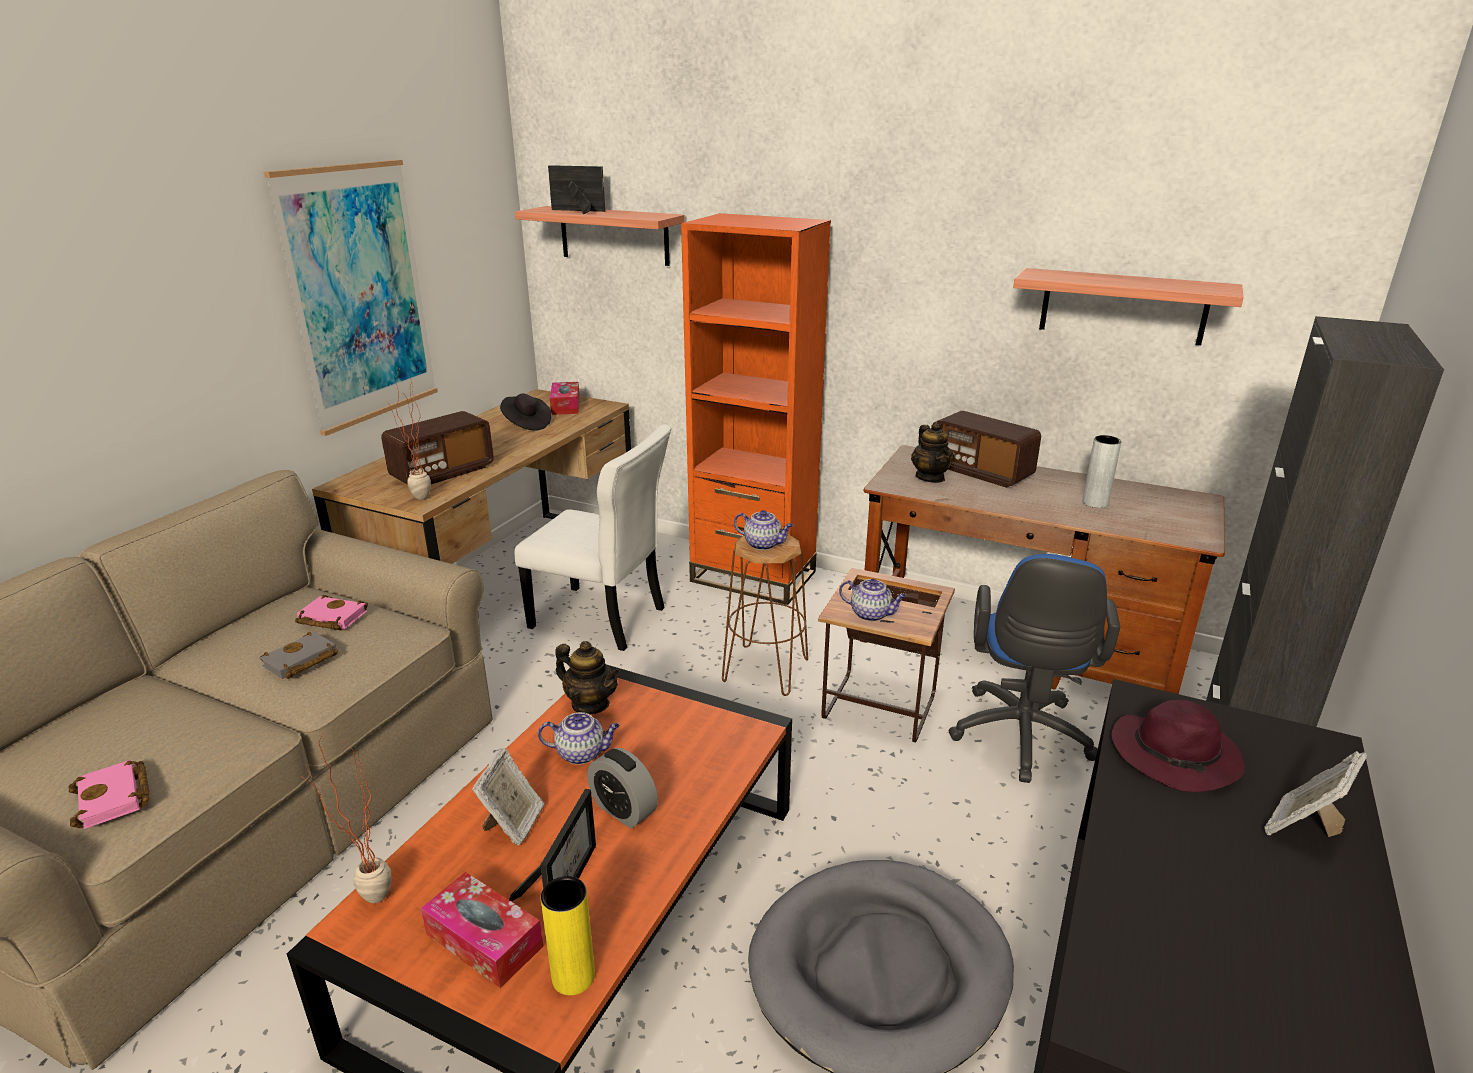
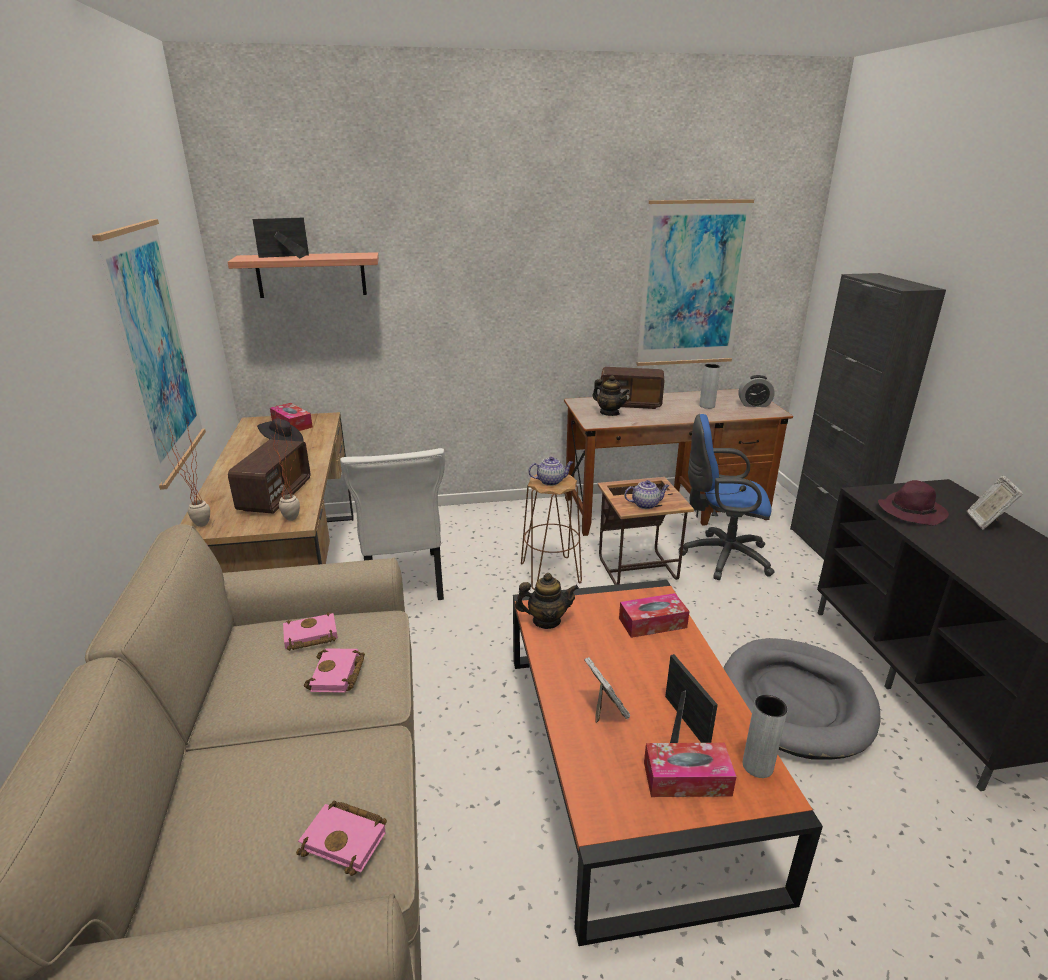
camera: 35 degrees left, 0 degrees up
(300, 662) = (338, 675): grey book -> pink book
(365, 902) = (587, 804): potted plant -> potted plant (197, 527)
(573, 976) = (757, 766): yellow vase -> grey vase
(582, 753) = (584, 650): teapot -> none
(602, 619) = (403, 582): white chair -> white chair turned 90 degrees clockwise
(623, 810) = (654, 669): alarm clock -> alarm clock (754, 405)
(698, 759) = (652, 623): none -> tissue box
(753, 577) = (472, 519): orange bookcase -> none
(1020, 739) = (721, 557): blue office chair -> blue office chair turned 120 degrees clockwise
(1123, 306) = (691, 285): shelf -> picture

